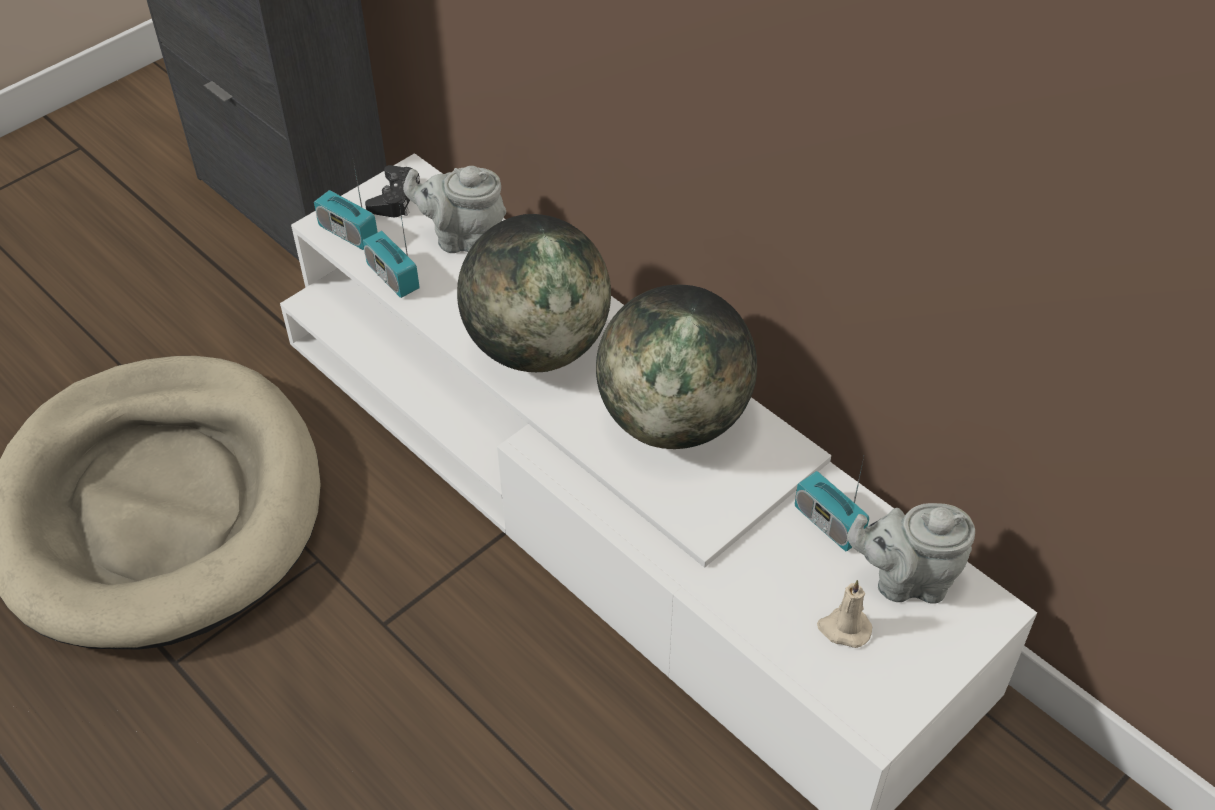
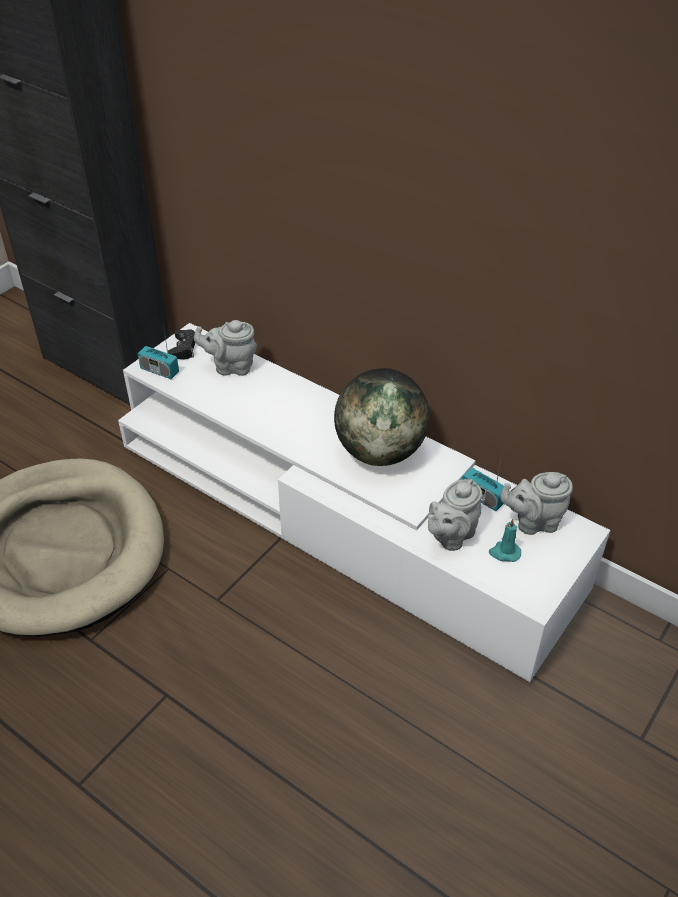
camera: 10 degrees left, 5 degrees down
(393, 277) = (193, 392): radio -> none
(536, 347) = (289, 421): globe -> none
(760, 586) = (451, 536): none -> grey teapot
(843, 629) = (504, 553): beige candle -> turquoise candle

